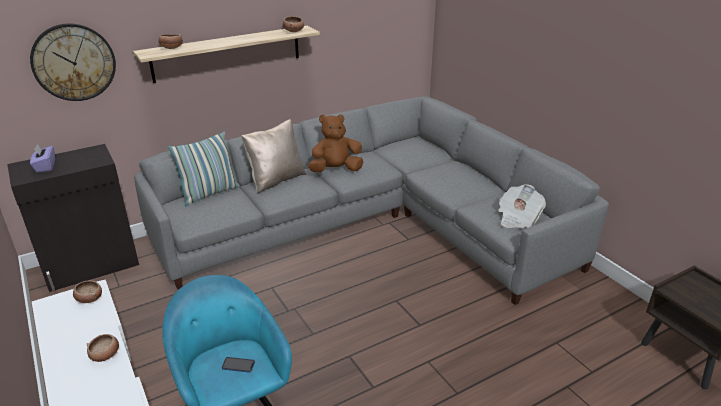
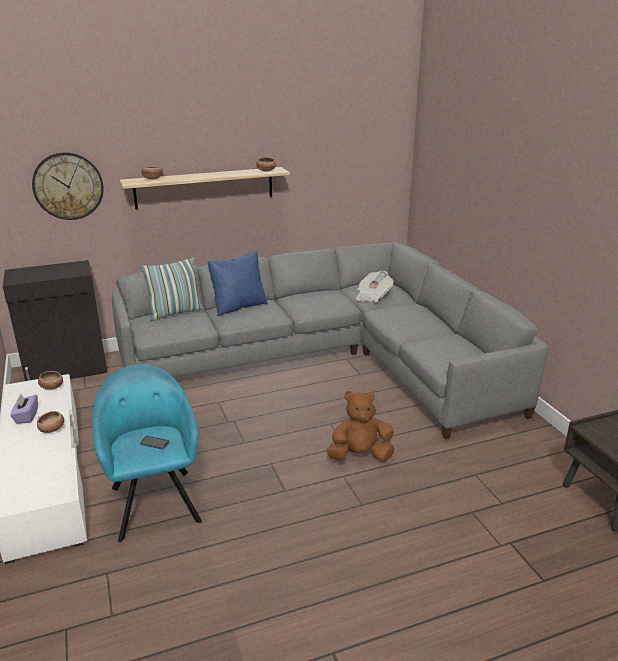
camera: 10 degrees right, 5 degrees down
(45, 166) = (34, 273): purple tissue box -> purple tissue box (26, 416)
(276, 180) = (238, 306): beige pillow -> blue pillow
(335, 170) = (296, 302): brown plush toy -> brown plush toy (360, 456)
(518, 218) = (456, 354): newspaper -> newspaper (372, 296)

